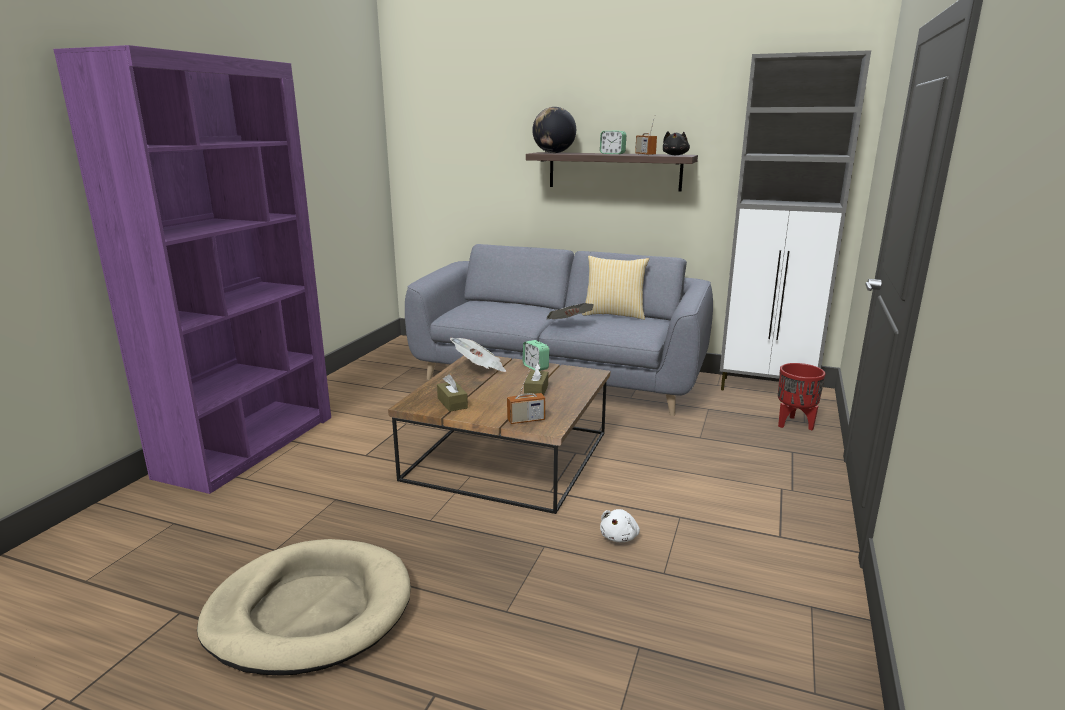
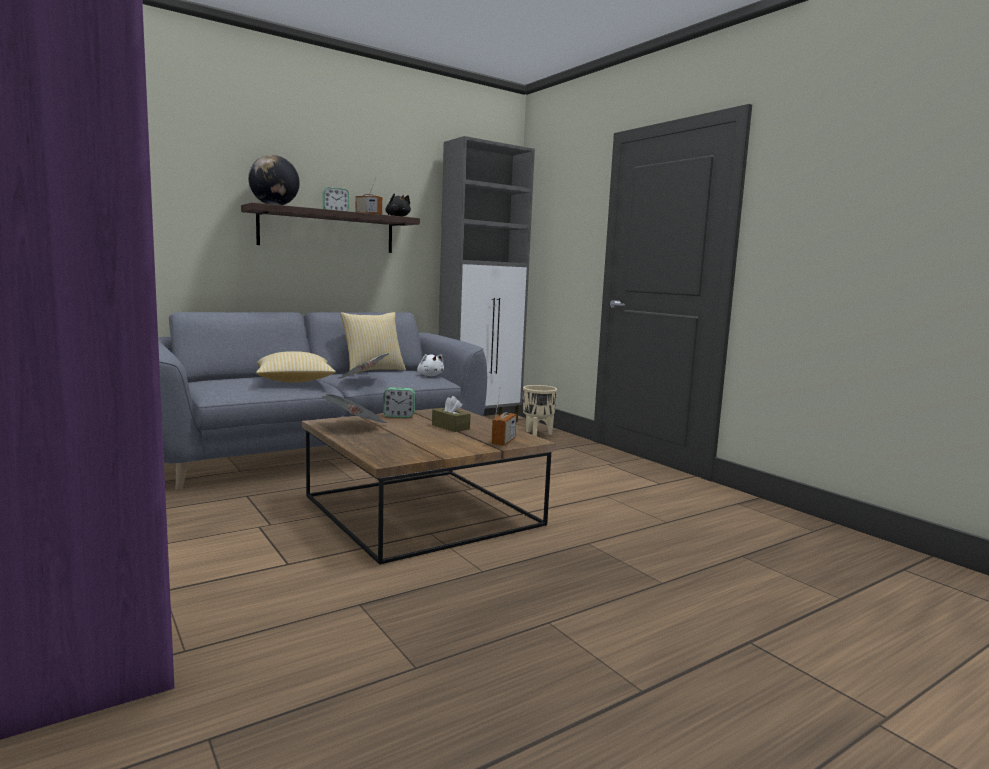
camera: 55 degrees left, 10 degrees down
(310, 610) = (570, 672): beige dog bed -> none
(452, 403) = (417, 449): brown tissue box -> none
(520, 315) = (294, 381): none -> pillow
(619, 537) = (607, 518): white plush toy -> white plush toy (430, 375)
(794, 424) = (537, 434): red planter -> beige planter

